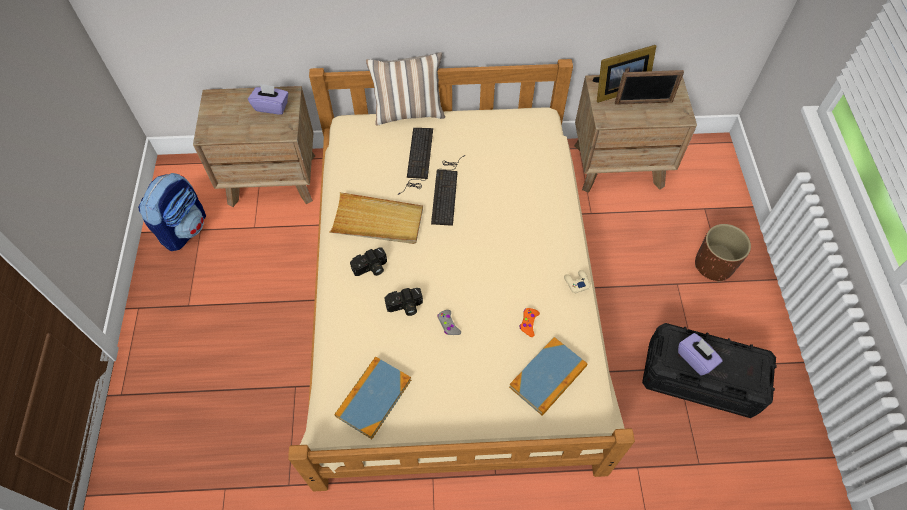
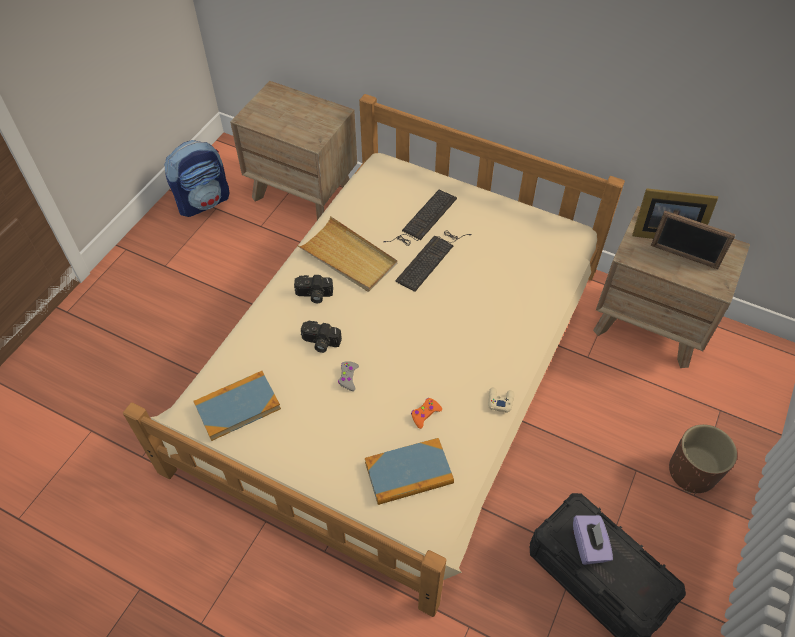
camera: 30 degrees right, 5 degrees down
(271, 106) = (316, 116): purple tissue box -> none
(409, 112) = (445, 175): pillow -> none

